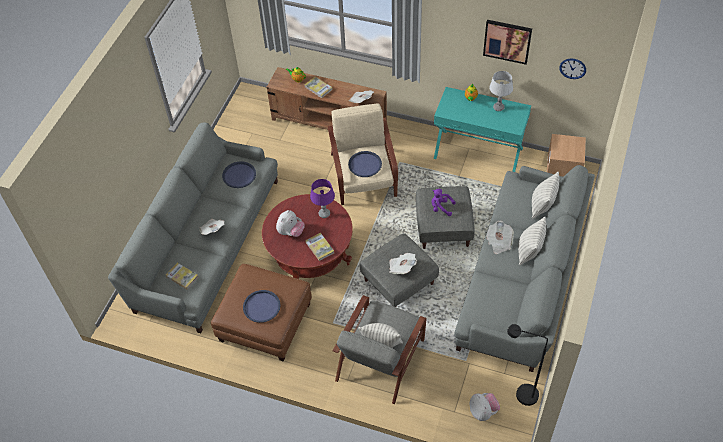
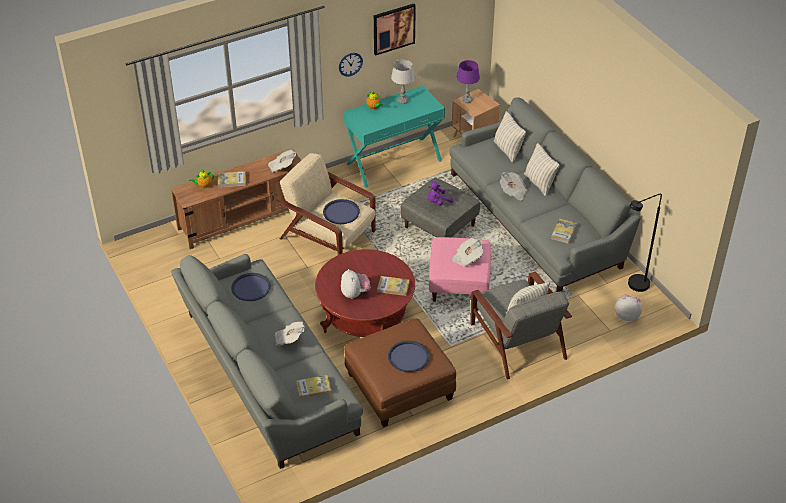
camera: 50 degrees left, 10 degrees down
(324, 214) = (362, 263): purple table lamp -> purple table lamp (467, 100)
(399, 282) = (459, 284): grey ottoman -> pink ottoman
(492, 305) = (563, 232): none -> book
(572, 68) = (452, 25): wall clock -> wall clock (350, 64)

